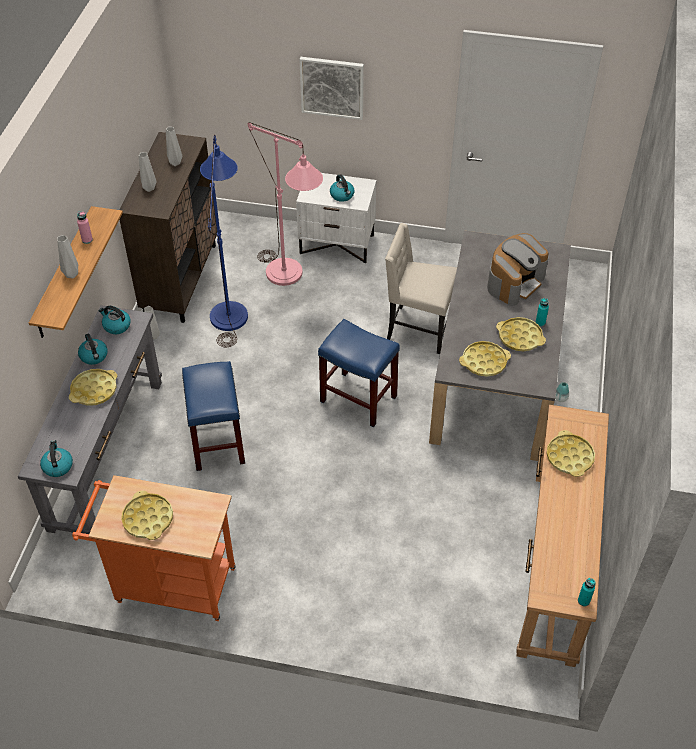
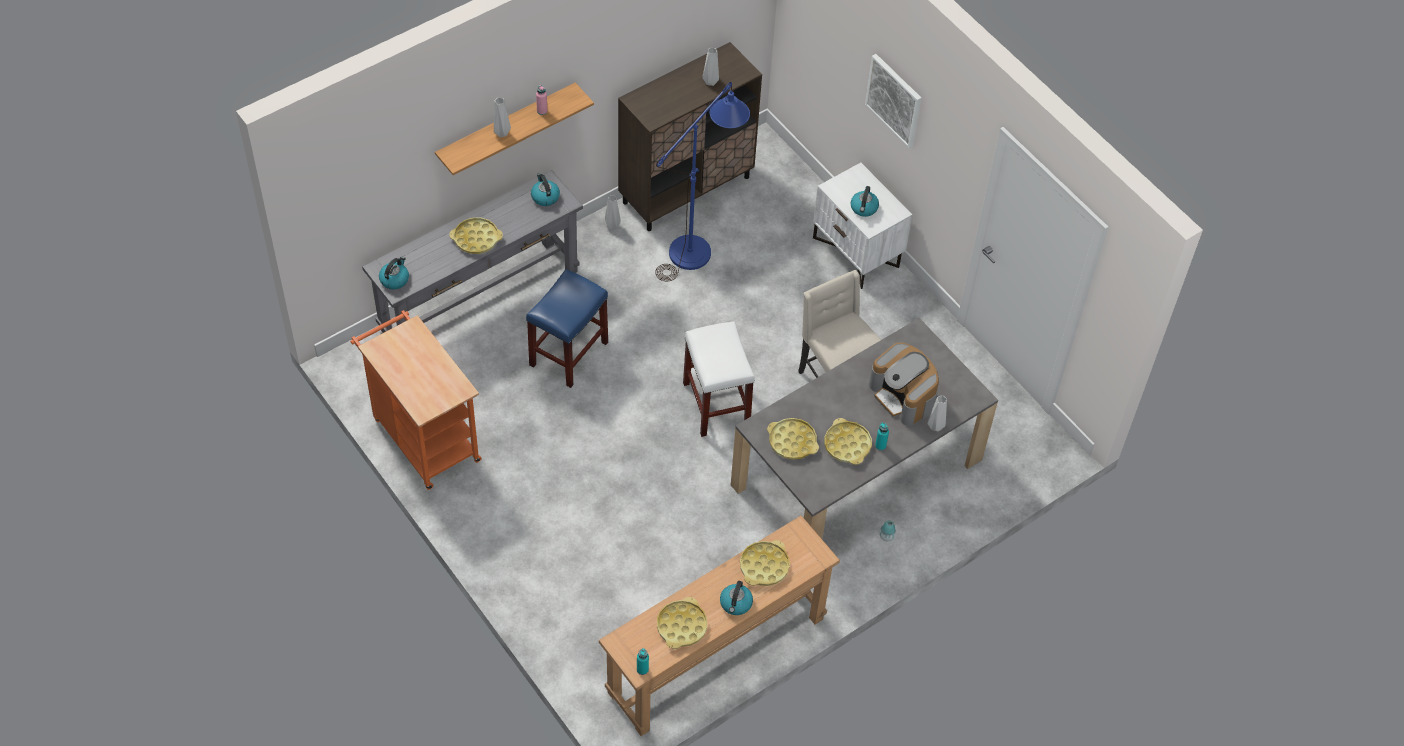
camera: 40 degrees right, 5 degrees up
(94, 356) = (504, 210): kettle -> kettle (736, 604)
(148, 519) = (407, 365): yellow tray -> yellow tray (681, 626)
(150, 188) = (665, 92): grey vase -> grey vase (936, 427)
(290, 278) = (779, 255): pink floor lamp -> none
(359, 399) = (717, 405): blue stool -> white stool
(514, 282) = (903, 396): coffee machine -> coffee machine turned 60 degrees clockwise

